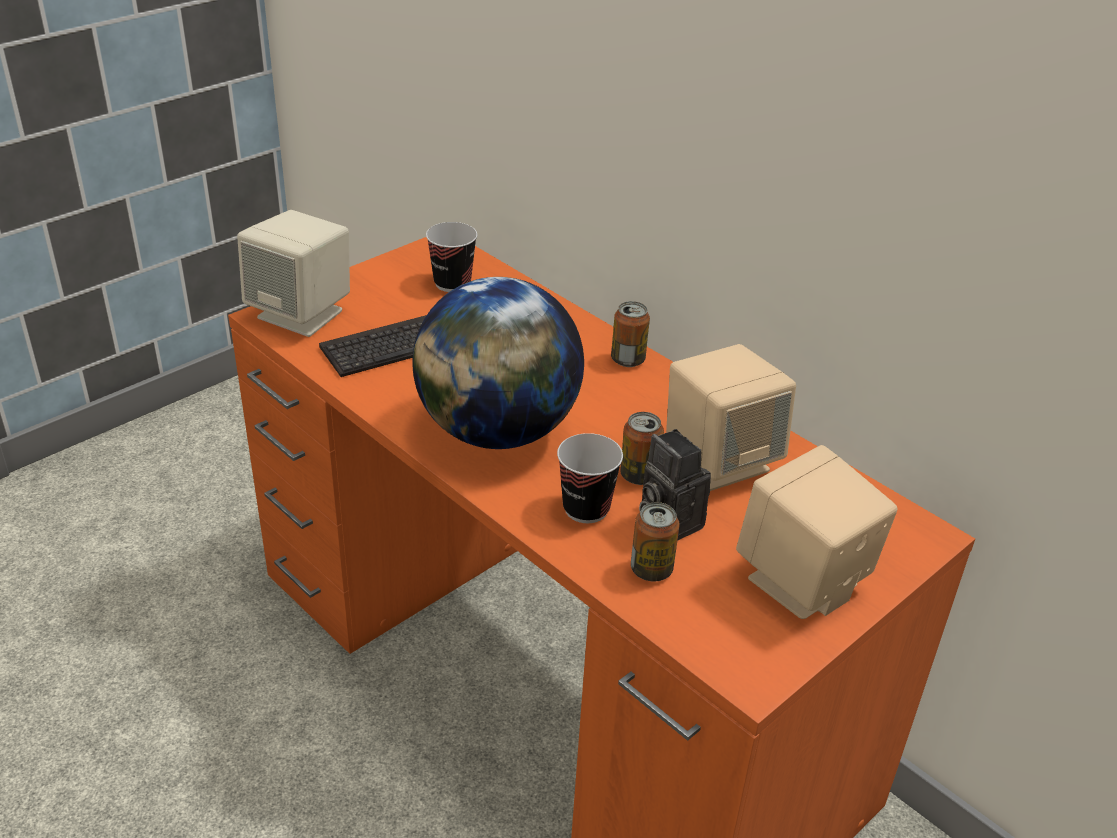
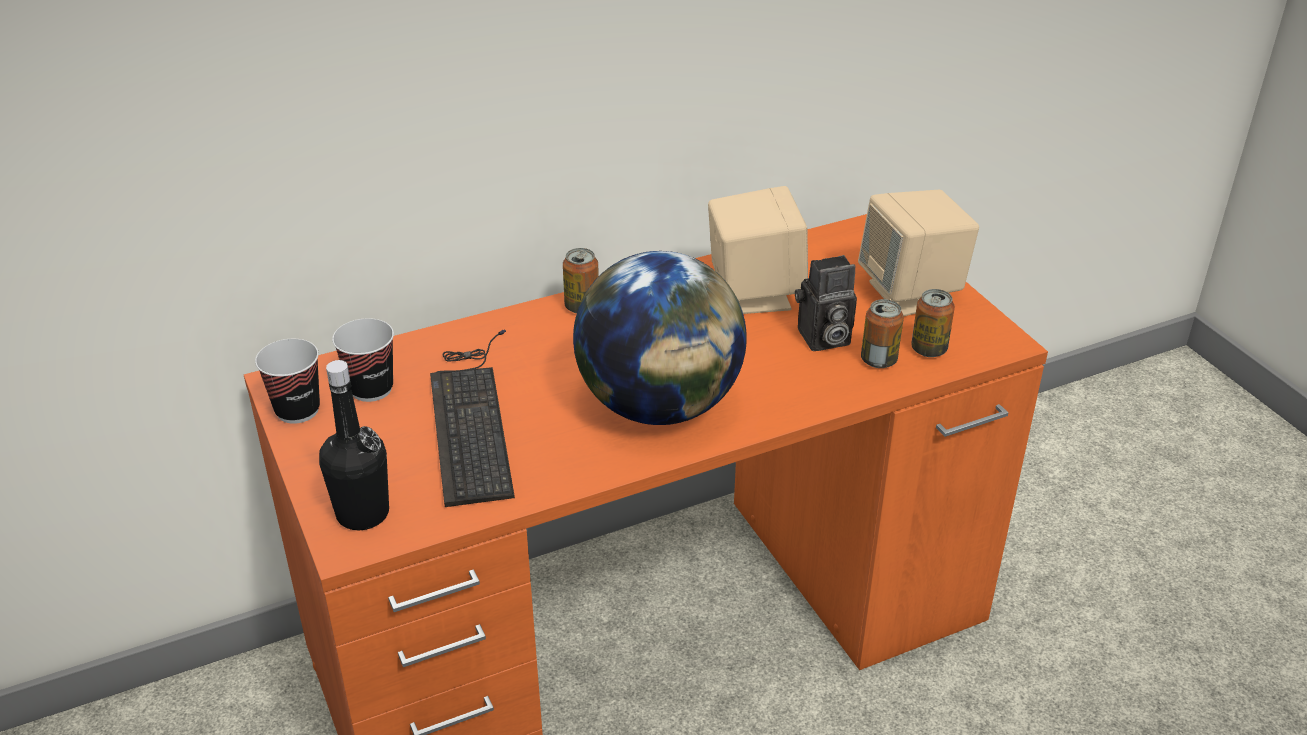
camera: 70 degrees left, 0 degrees up
(302, 314) = (363, 513): beige speaker -> black bottle
(586, 508) = (792, 377): cup -> cup (297, 410)
(639, 475) = (757, 339): can -> can (929, 349)

